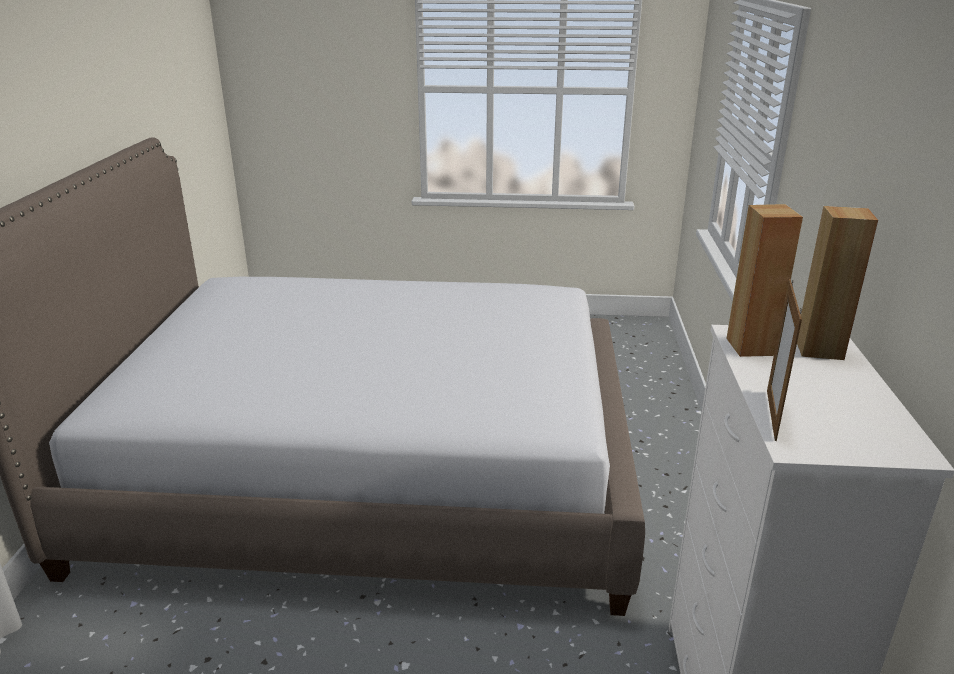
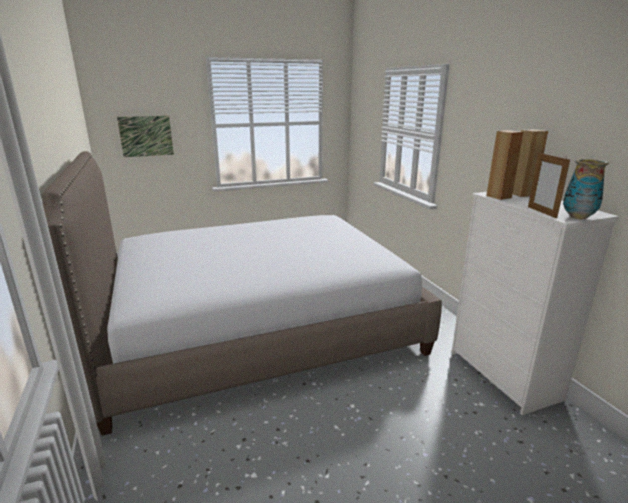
camera: 25 degrees left, 5 degrees down
(308, 101) = (146, 136): none -> picture
(834, 449) = (577, 217): none -> vase

